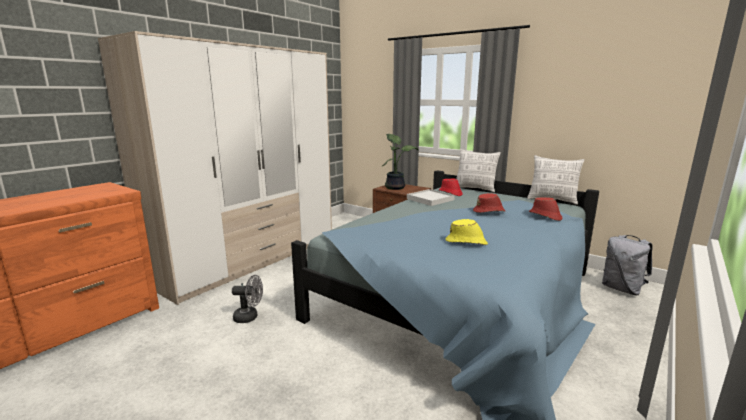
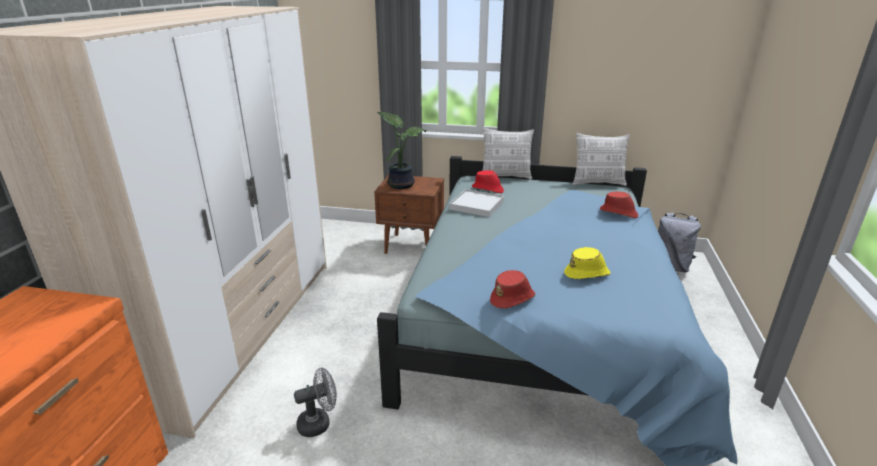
camera: 25 degrees left, 10 degrees up
(489, 211) = (561, 216): red hat -> red hat (513, 298)

